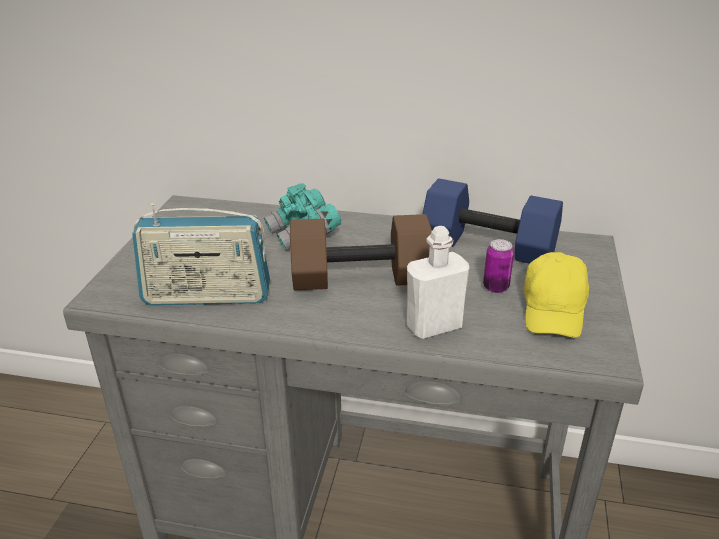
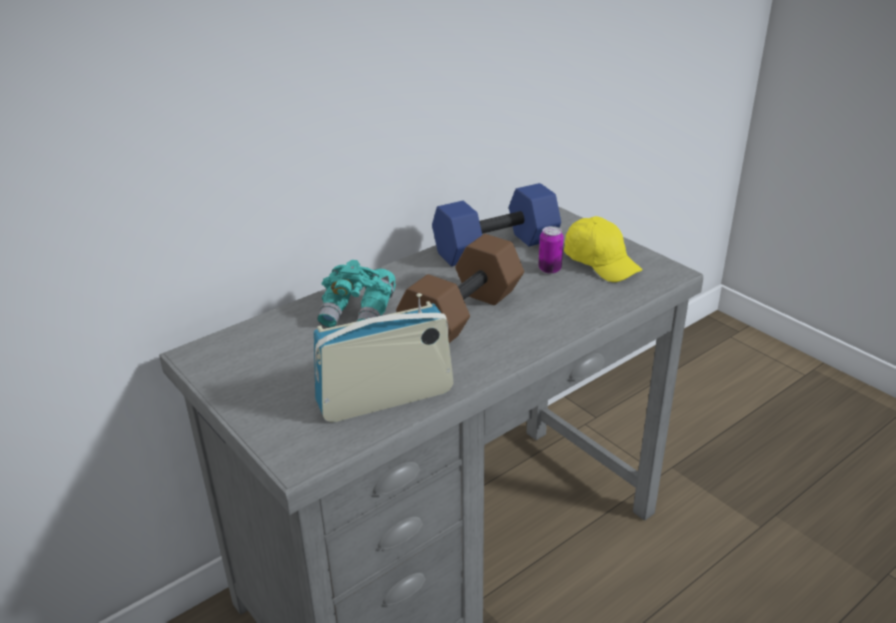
camera: 50 degrees left, 0 degrees up
(207, 296) = (385, 398): radio -> radio turned 150 degrees counterclockwise
(434, 326) = (564, 314): white bottle -> none

